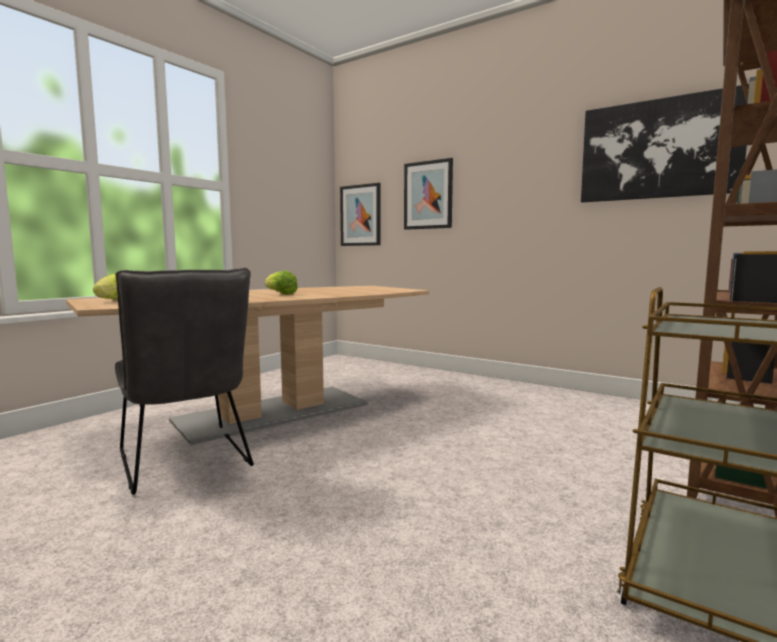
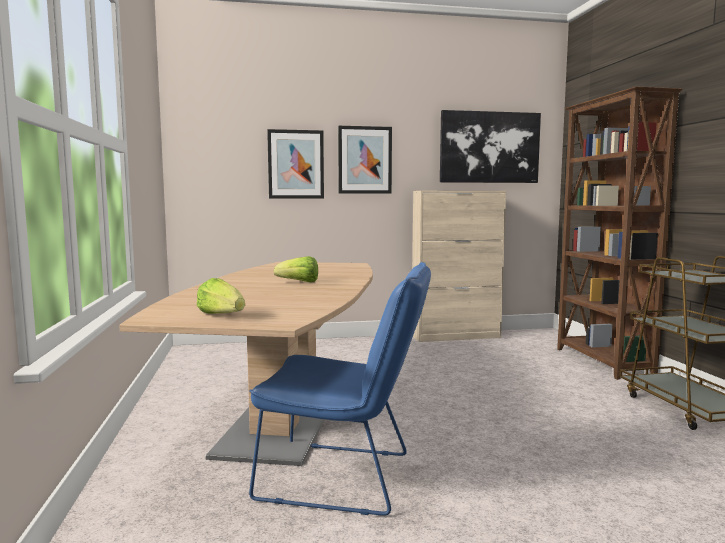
camera: 45 degrees left, 0 degrees up
(186, 462) = (346, 478): grey chair -> blue chair
(360, 215) = (206, 180): picture -> picture (364, 160)
(586, 397) = (456, 336): none -> beige cabinet

